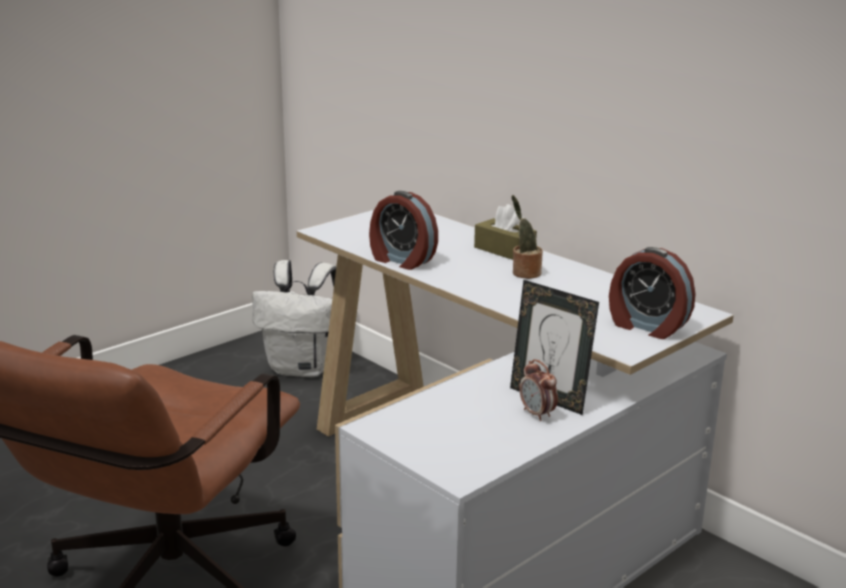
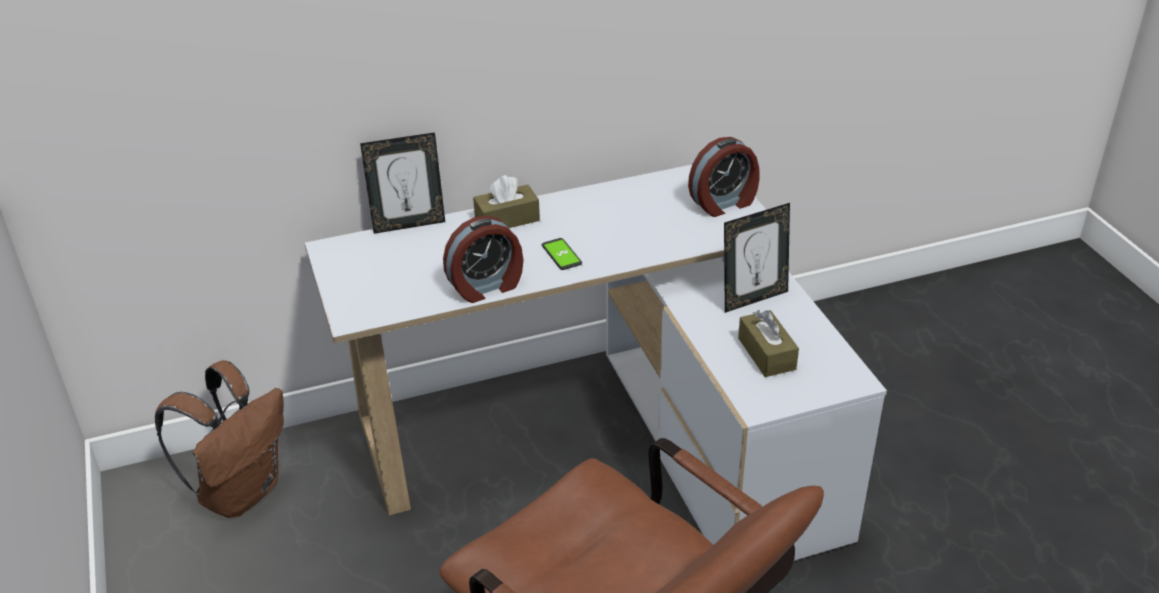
camera: 65 degrees left, 15 degrees up
(303, 368) = (241, 491): white backpack -> brown backpack
(458, 223) = (408, 224): none -> picture frame
(462, 419) = (766, 354): none -> brown tissue box
(475, 277) = (561, 255): none -> phone
(524, 273) = (571, 225): potted plant -> none
(537, 414) = (776, 313): alarm clock -> none

